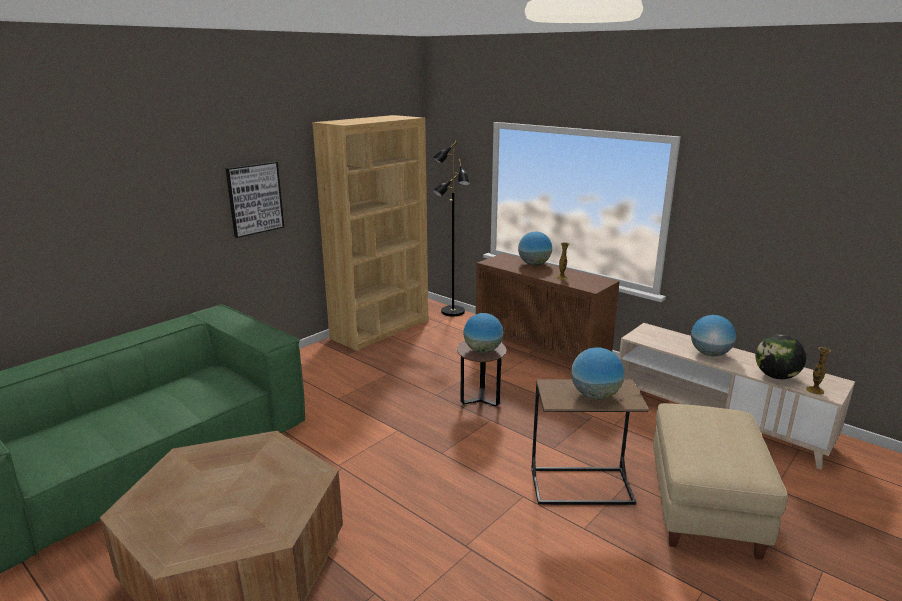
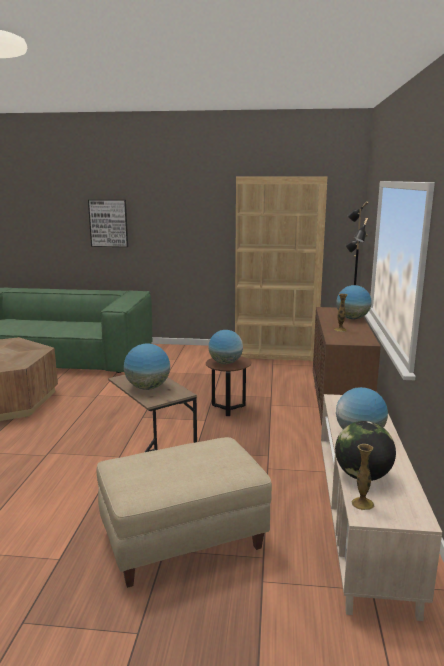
camera: 55 degrees right, 5 degrees down
(255, 198) = (187, 226): picture -> picture (108, 223)

